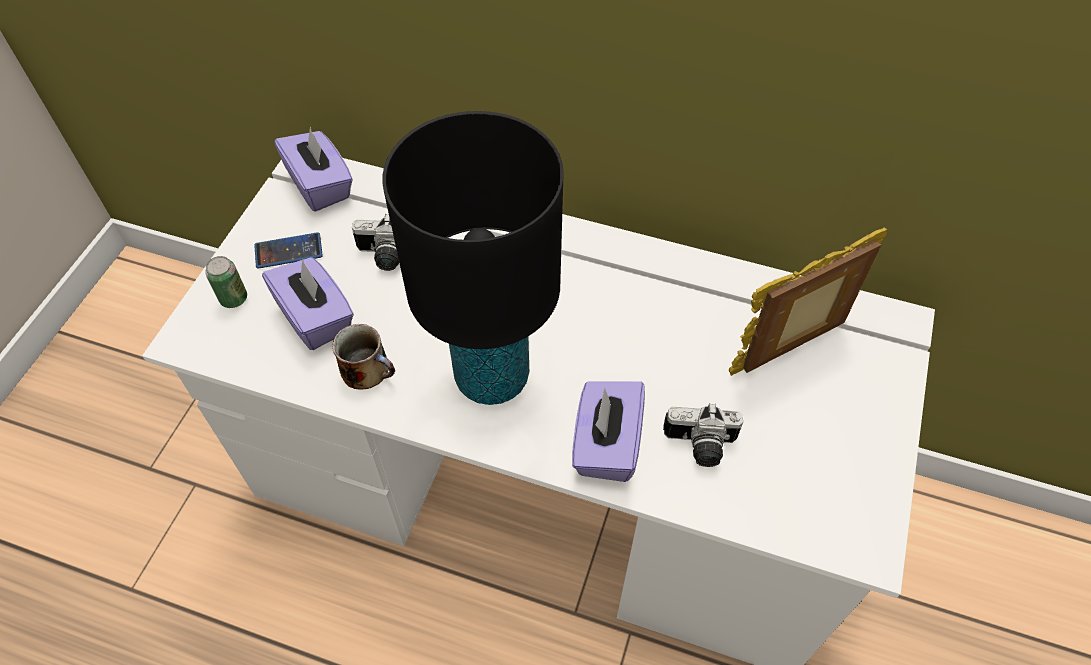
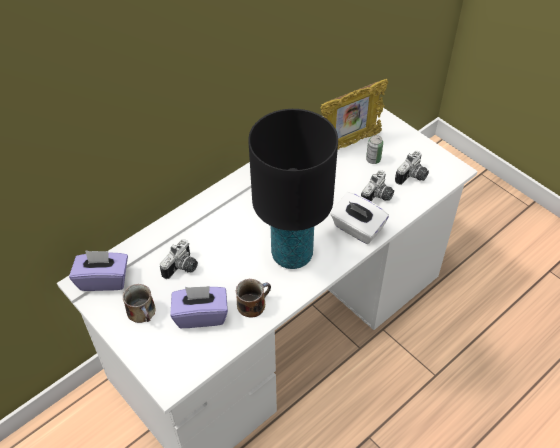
camera: 60 degrees left, 5 degrees down
(234, 298) = (157, 350): can -> can (373, 159)
(288, 251) = (142, 312): phone -> mug
(606, 445) = (357, 229): purple tissue box -> white tissue box
(790, 348) = (349, 144): picture frame -> picture frame turned 120 degrees counterclockwise
(791, 482) = (413, 177): none -> camera

